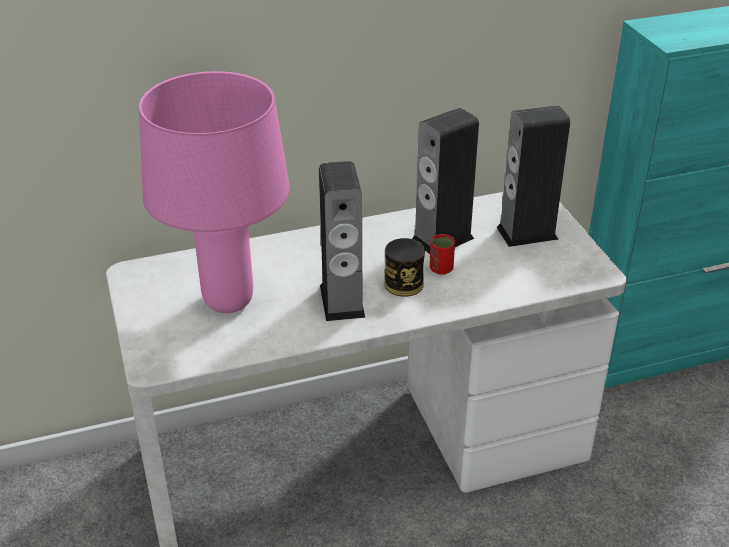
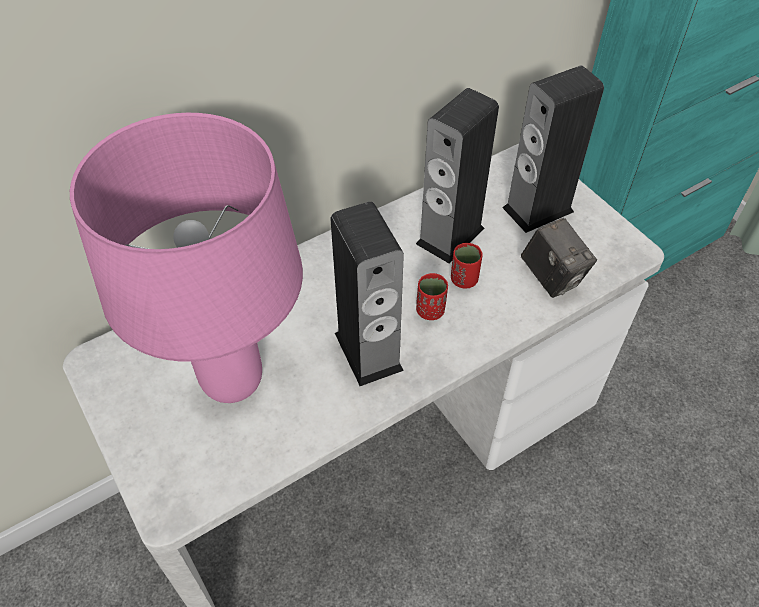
camera: 15 degrees left, 15 degrees up
(404, 284) = (430, 311): can -> red cup
(517, 279) = (552, 277): none -> camera

